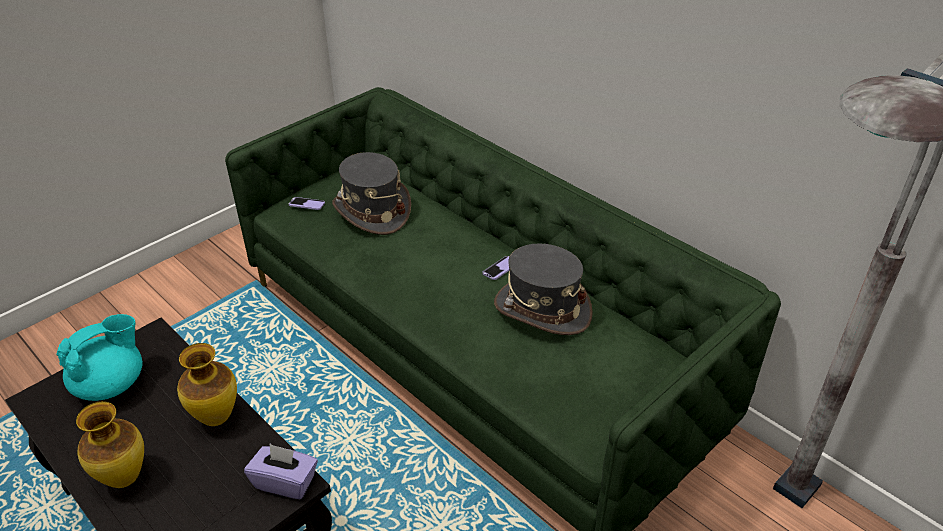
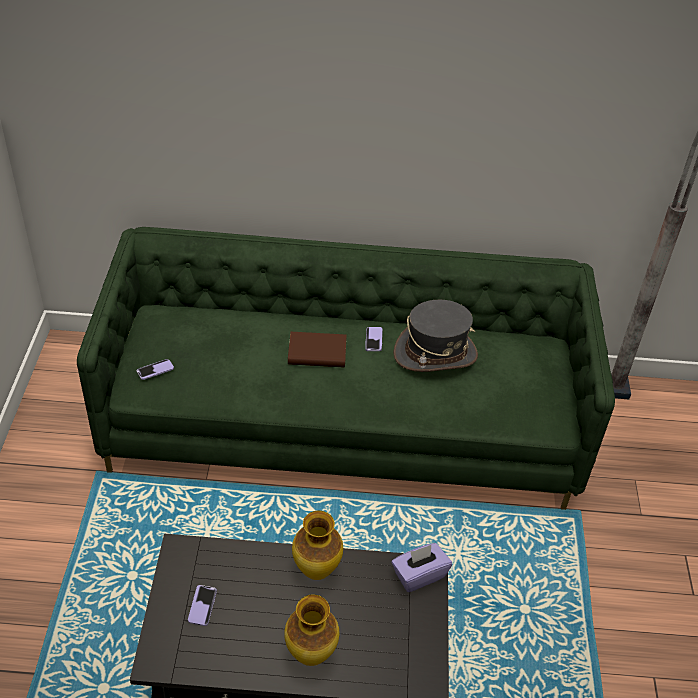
camera: 45 degrees left, 5 degrees up
(112, 384) = (202, 606): turquoise teapot -> phone
(372, 211) = (221, 346): grey hat -> none
(438, 254) = (317, 353): none -> brown book

